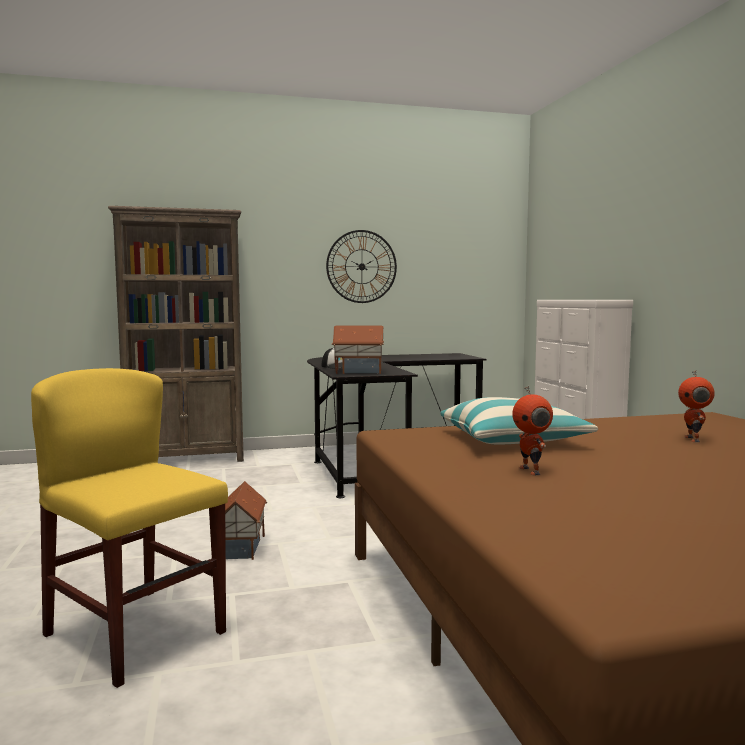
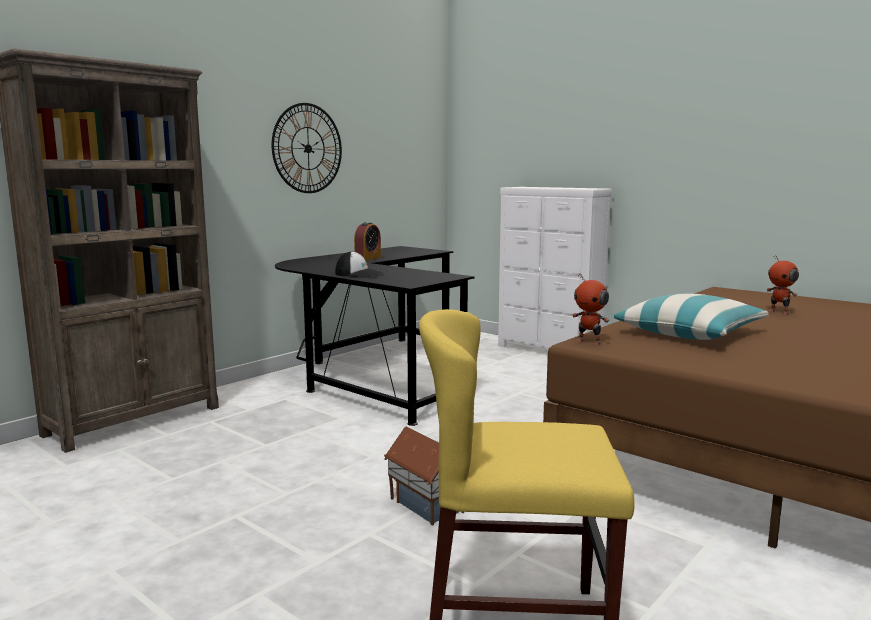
camera: 35 degrees left, 5 degrees up
(358, 371) = (406, 278): toy house -> none
(392, 358) = (368, 258): none -> alarm clock
(531, 471) = (789, 358): toy robot -> toy robot (589, 342)

